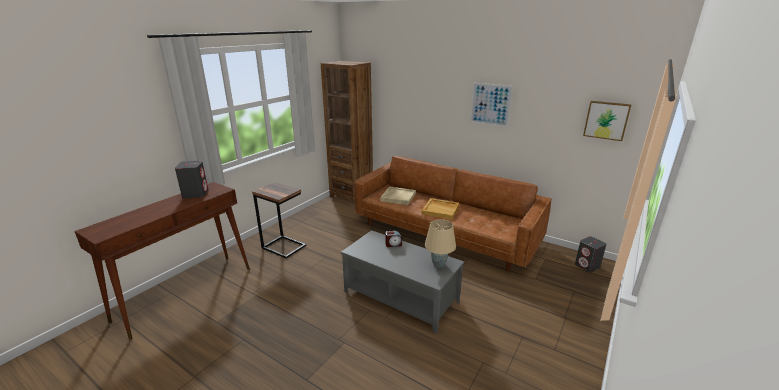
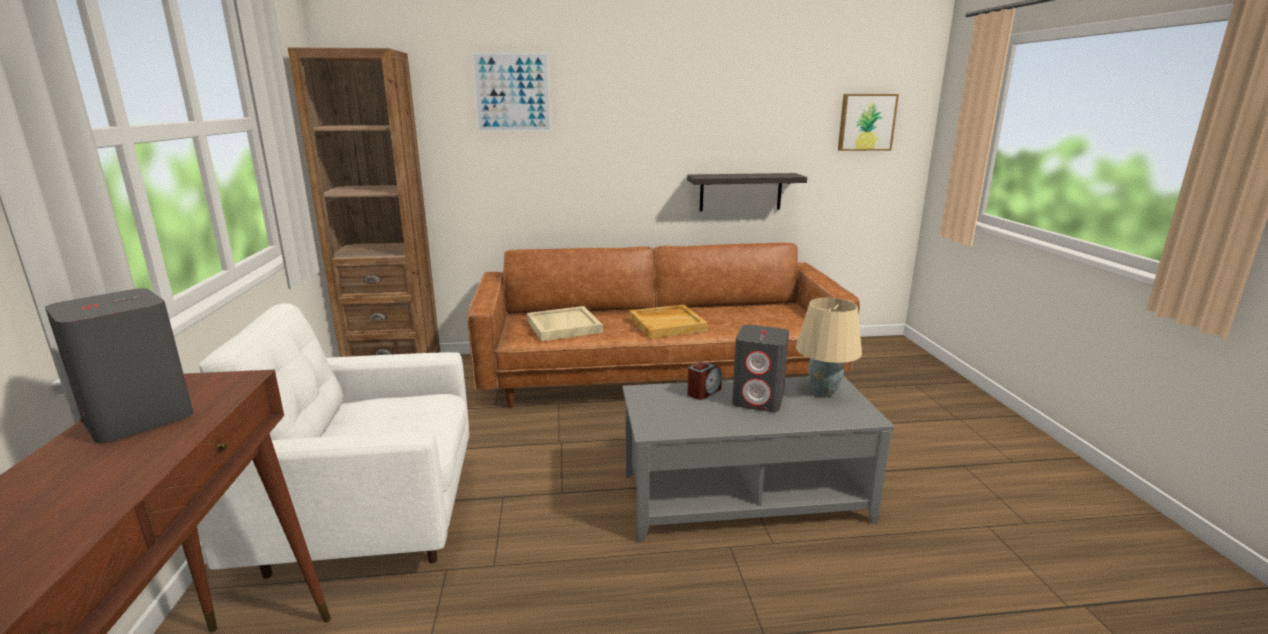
camera: 40 degrees left, 5 degrees down
(284, 246) = (364, 521): side table -> white armchair
(490, 104) = (687, 119): picture -> picture (512, 92)
(518, 149) = (740, 192): none -> shelf
(587, 266) = (879, 351): grey speaker -> grey speaker (758, 400)

